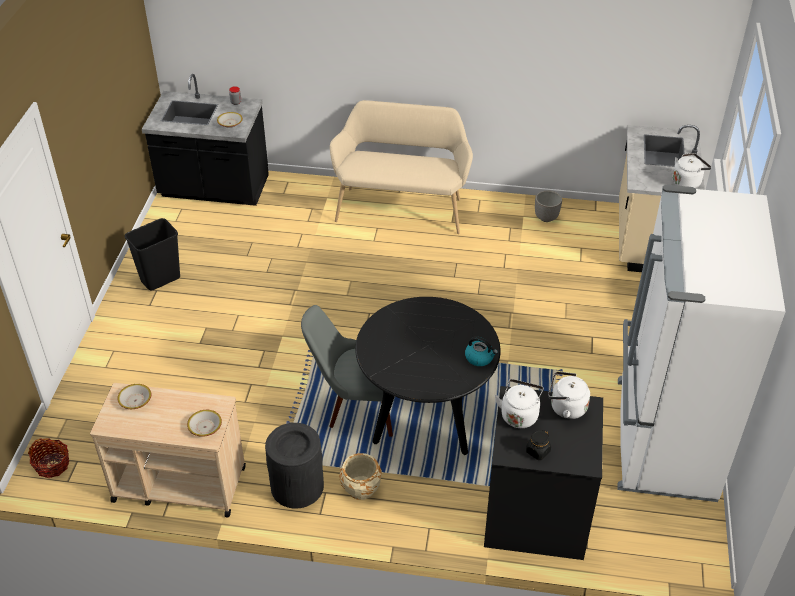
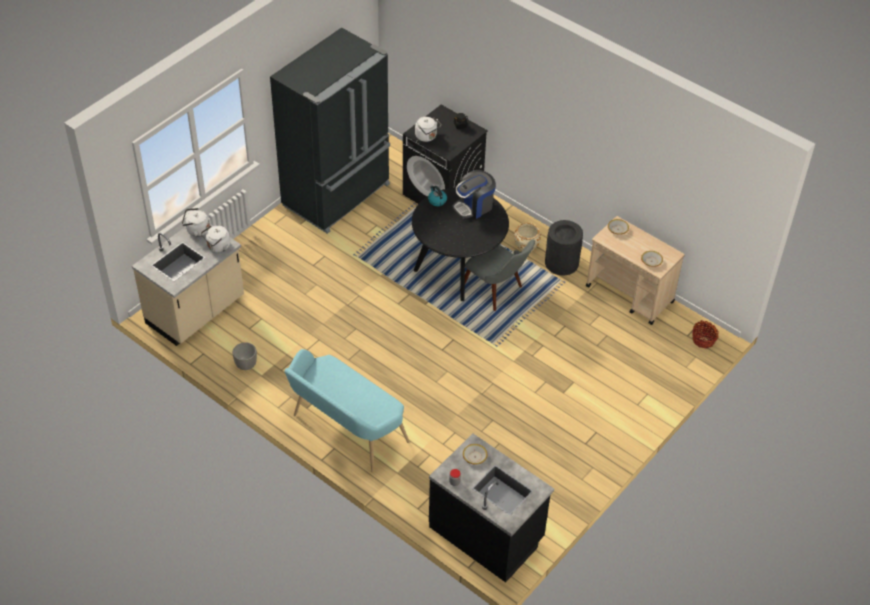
camera: 150 degrees left, 5 degrees up
(160, 278) = (577, 453): black trash can -> none
(401, 207) = (345, 431): beige bench -> turquoise bench
(426, 372) = (474, 206): none -> coffee machine
(519, 414) = (453, 144): white kettle -> white kettle (217, 247)
(662, 438) = (338, 195): white fridge -> black fridge

